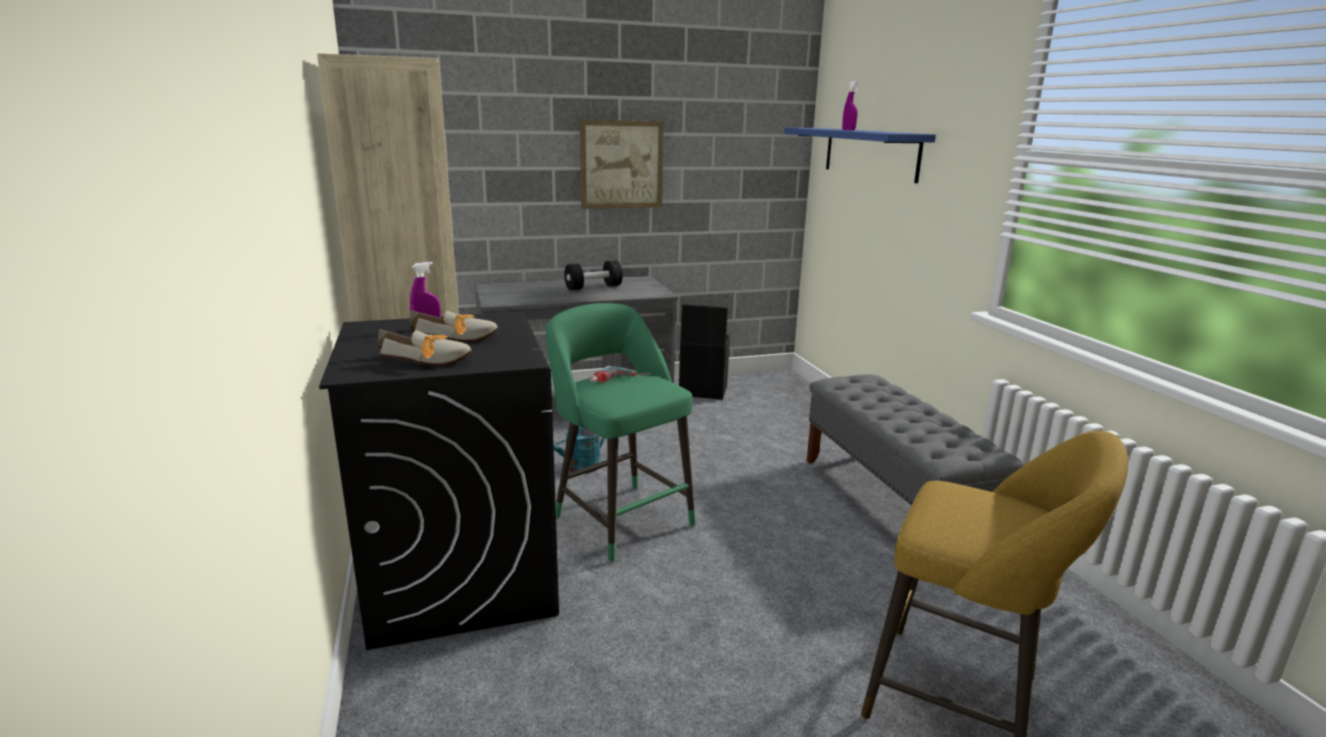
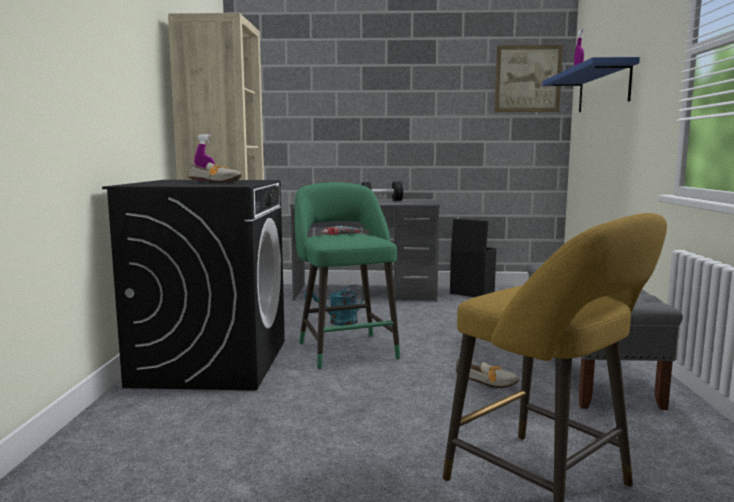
camera: 20 degrees right, 10 degrees down
(429, 361) = (181, 184): shoe -> shoe (489, 382)
(621, 164) = (412, 113): picture -> picture (528, 79)

